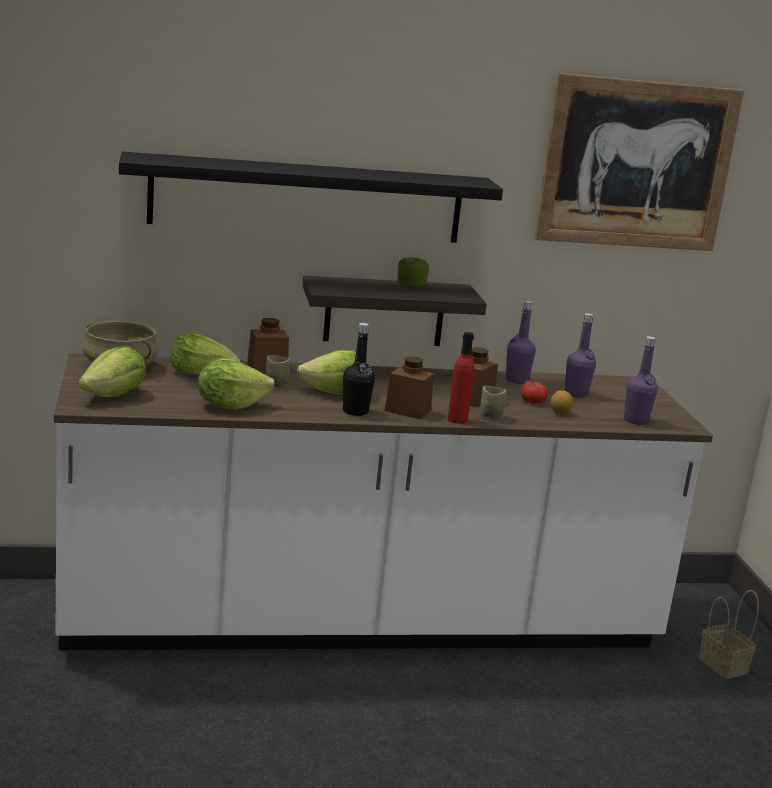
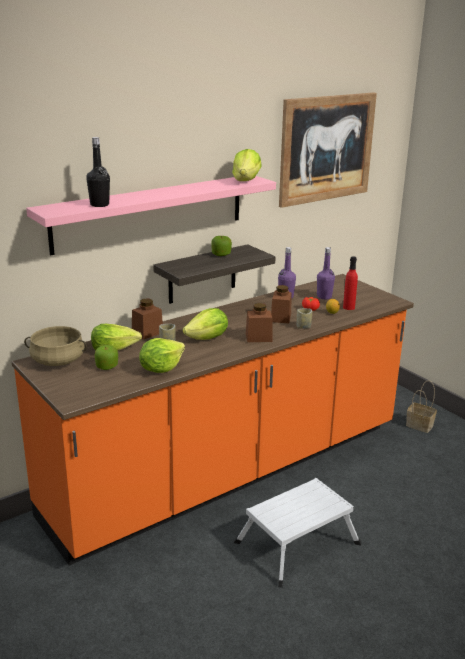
camera: 25 degrees left, 5 degrees up
(114, 396) = (83, 385): lettuce -> lettuce (246, 180)
(168, 386) = (107, 366): none -> apple
(307, 199) = (150, 213): black shelf -> pink shelf
(355, 411) = (233, 348): black bottle -> black bottle (99, 205)
(361, 624) = (229, 472): white counter -> orange counter
(373, 736) = (298, 542): none -> white step ladder
(457, 420) = (290, 335): red bottle -> red bottle (348, 307)
(636, 420) = (371, 305): purple bottle -> none

